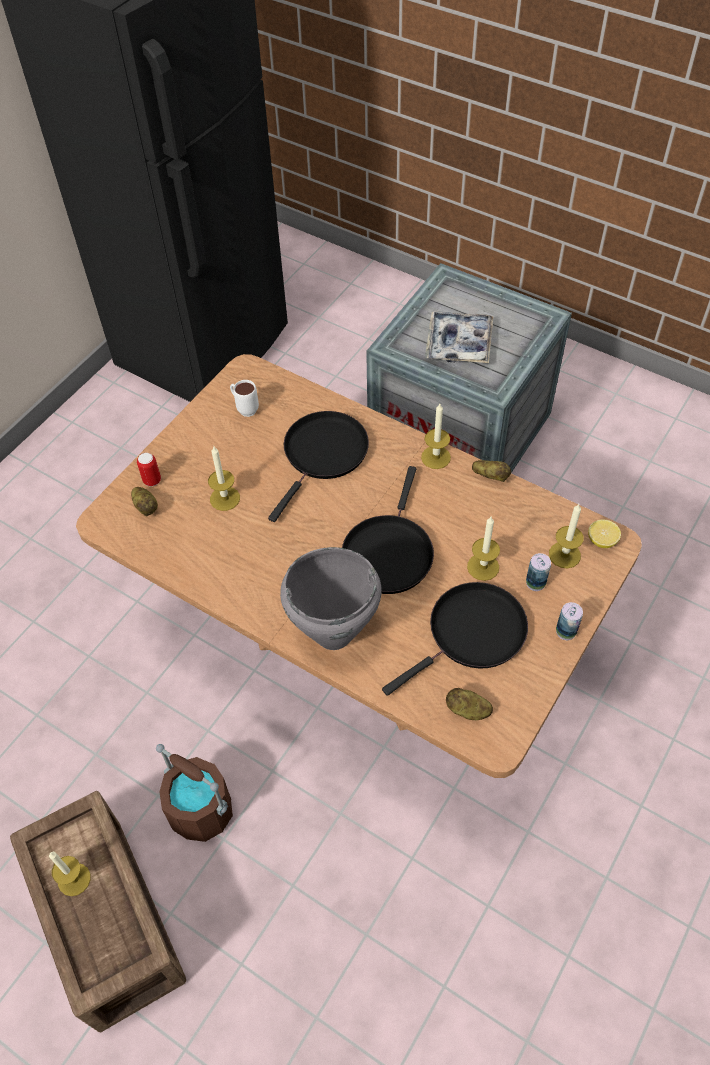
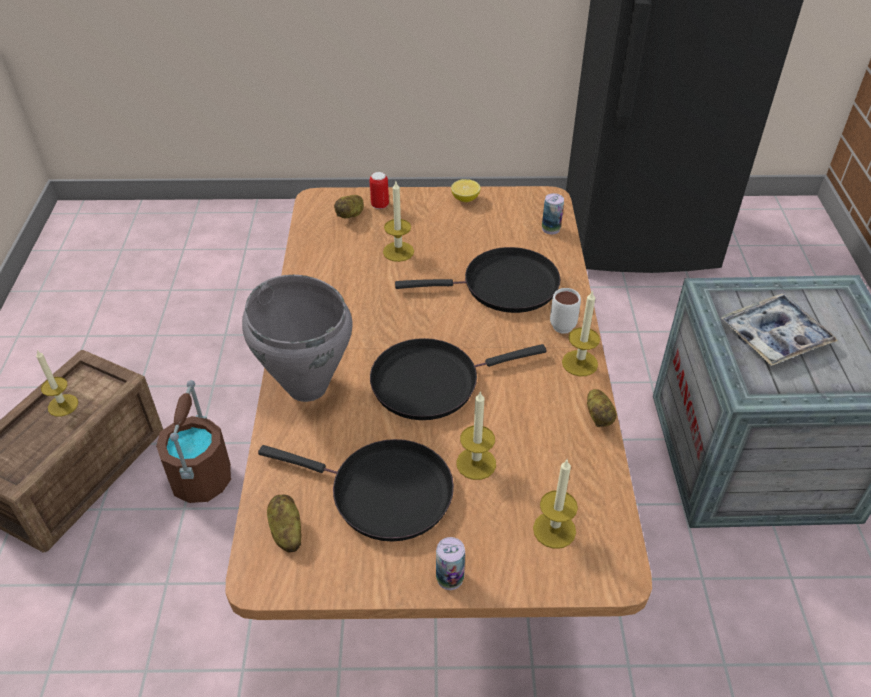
camera: 55 degrees right, 10 degrees down
(244, 408) = (505, 217): white mug -> white mug (562, 323)
(535, 583) = (493, 519): can -> can (551, 229)
(602, 541) = (606, 558): lemon -> lemon (465, 199)

